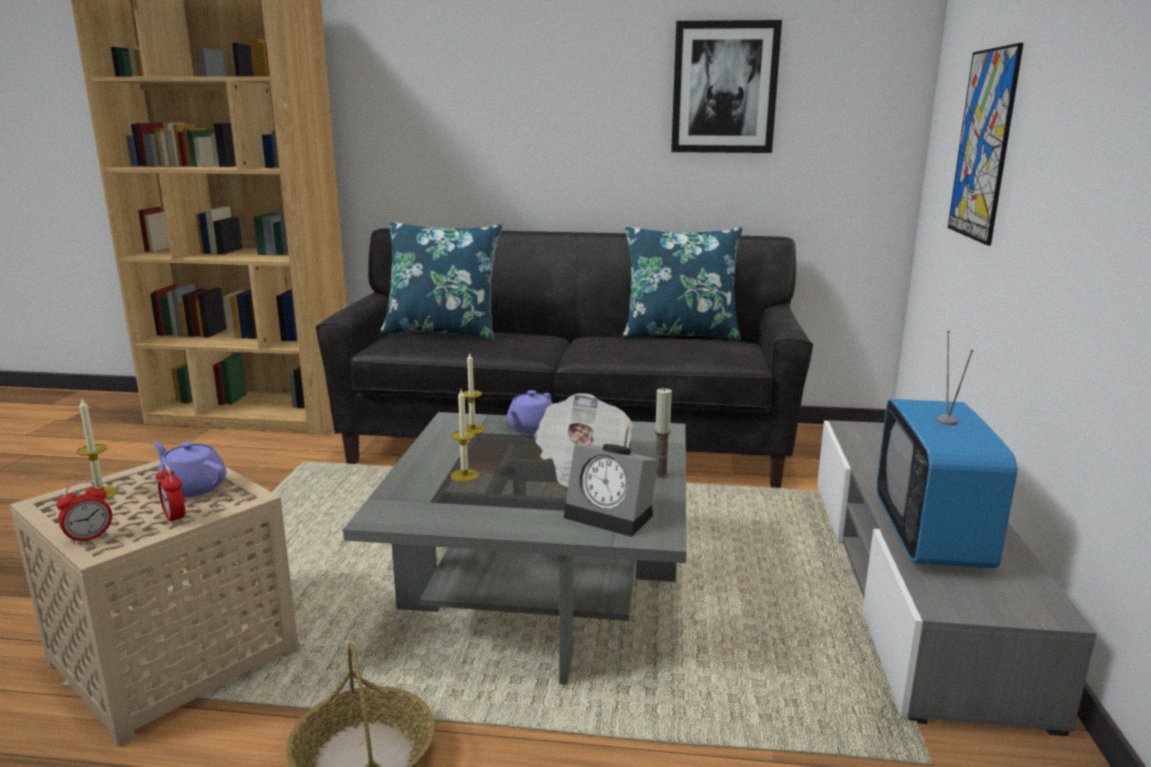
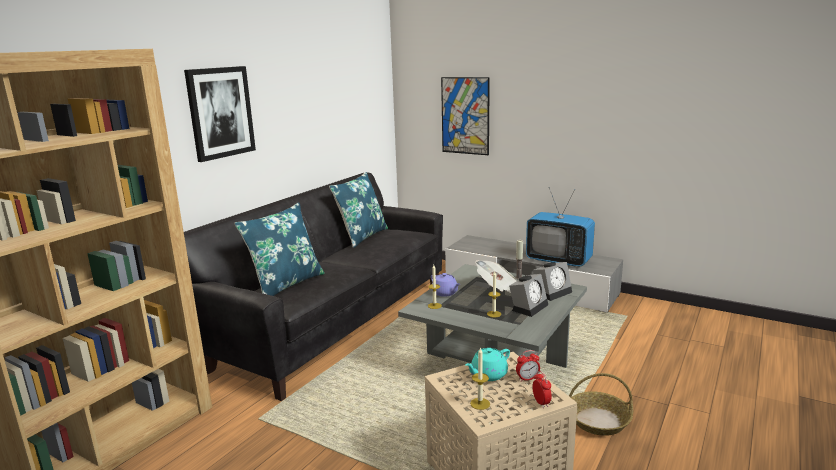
camera: 65 degrees left, 0 degrees up
(192, 488) = (488, 375): purple teapot -> turquoise teapot
(518, 501) = (529, 306): none -> alarm clock
(724, 88) = (330, 99): picture -> picture (220, 112)

